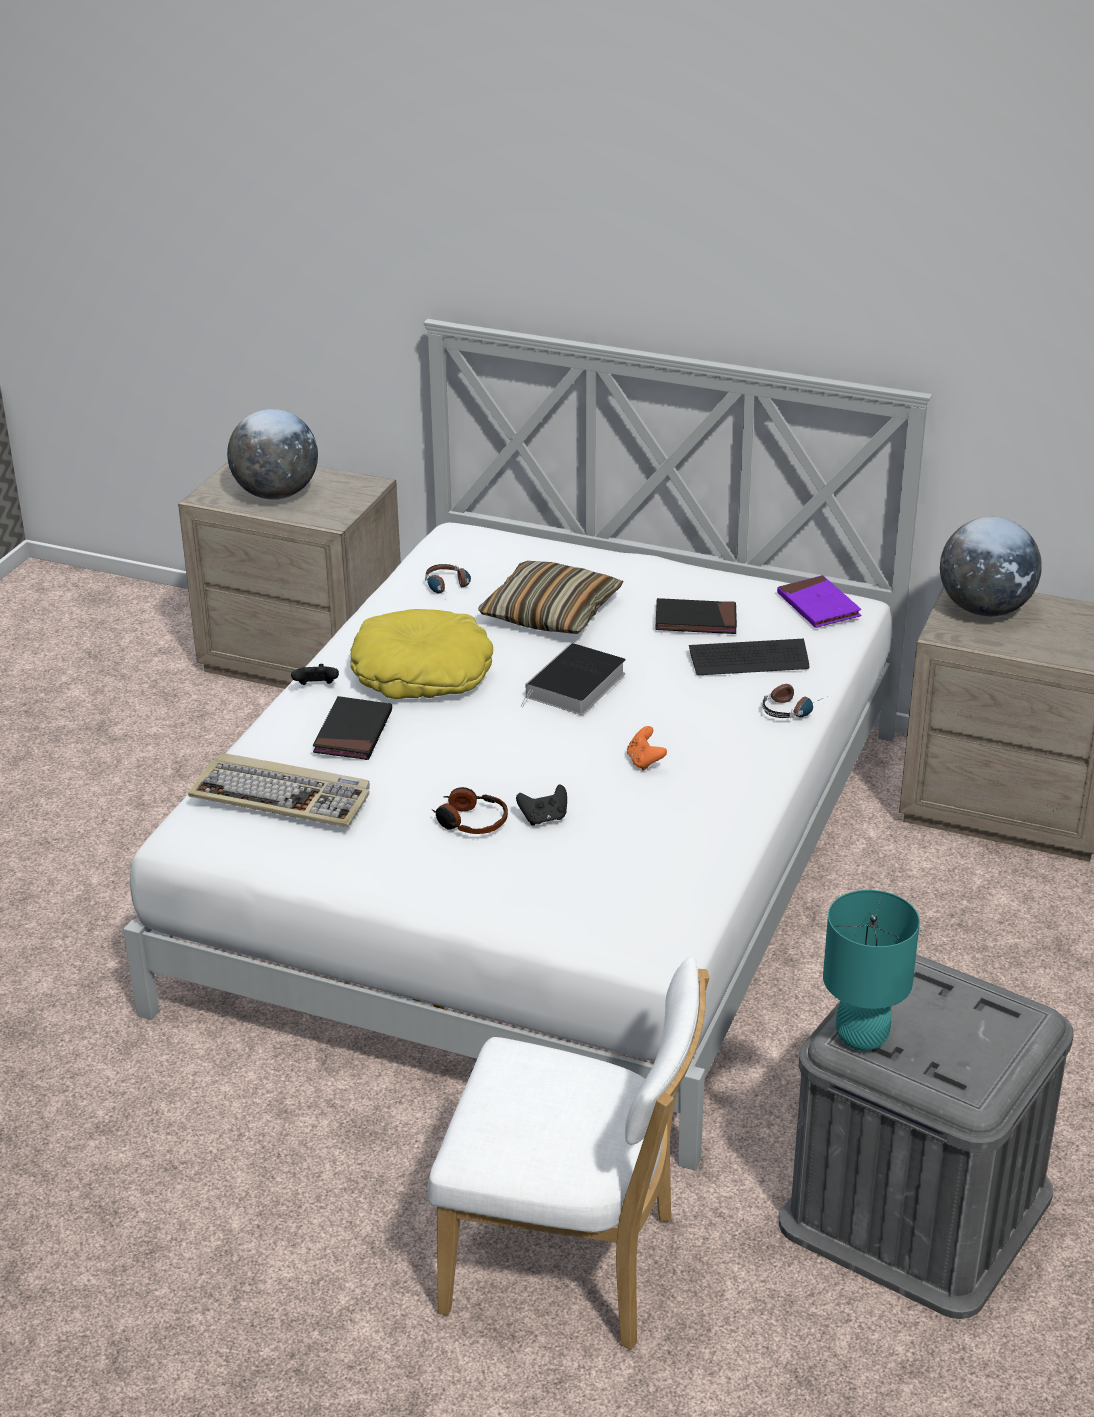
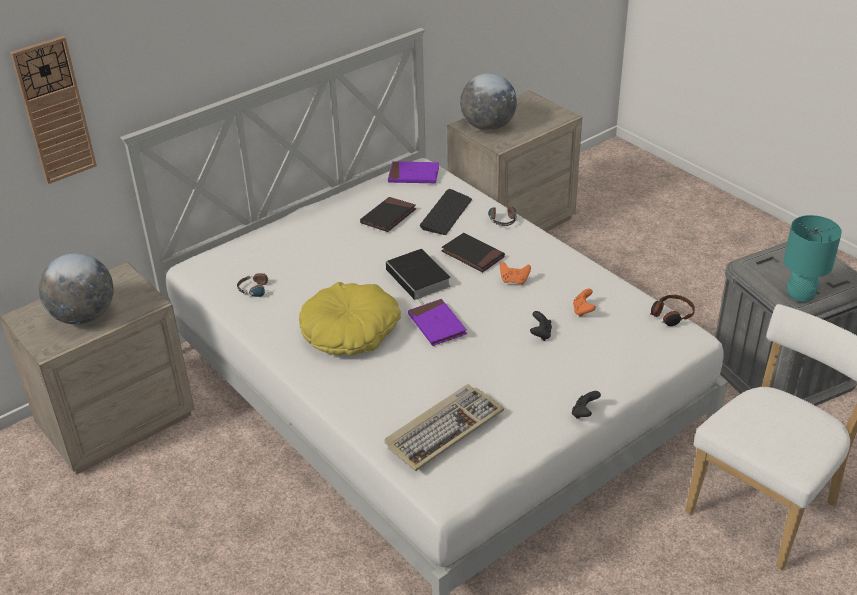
camera: 60 degrees left, 5 degrees up
(316, 687) = (323, 379): black game controller -> black game controller (584, 413)
(353, 733) = (396, 378): black book -> black book (472, 255)
(363, 248) = (54, 111): none -> wall clock
(470, 821) = (523, 362): headphones -> headphones (671, 315)
(485, 729) = (437, 325): none -> purple book
(550, 613) = (329, 262): pillow -> none
(629, 839) = (583, 311): none -> orange game controller

